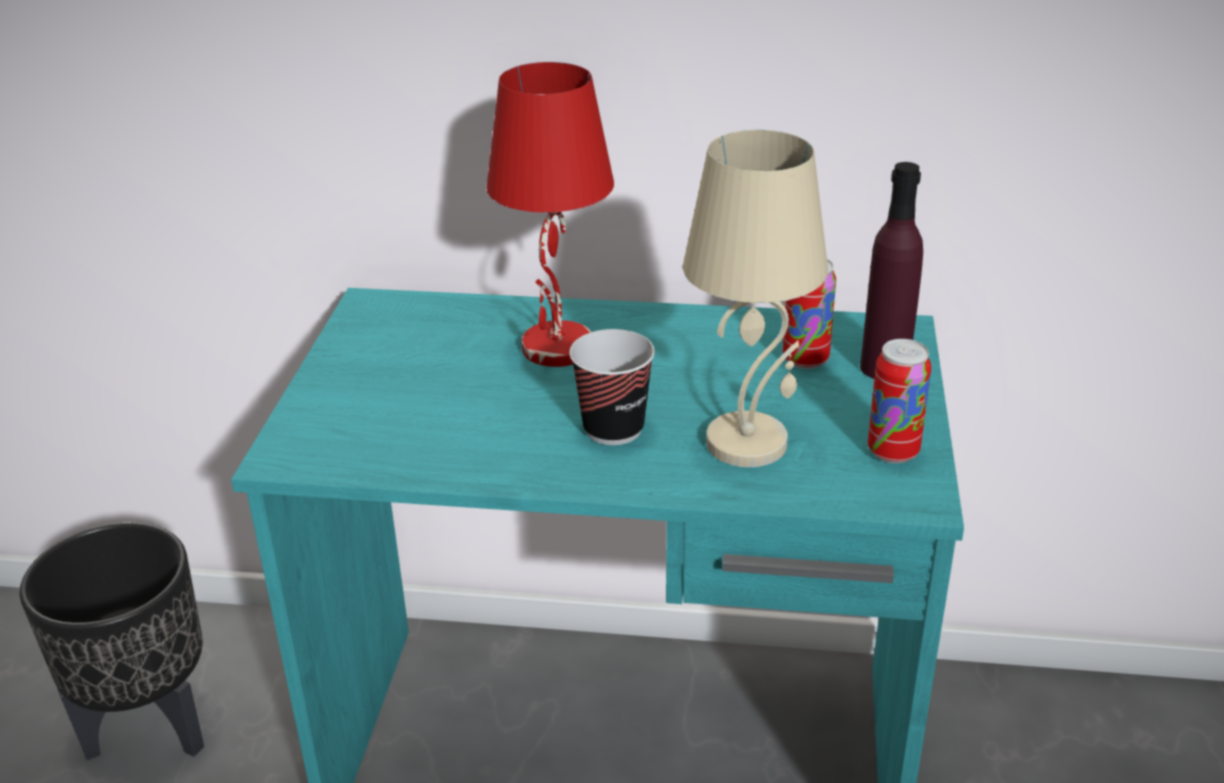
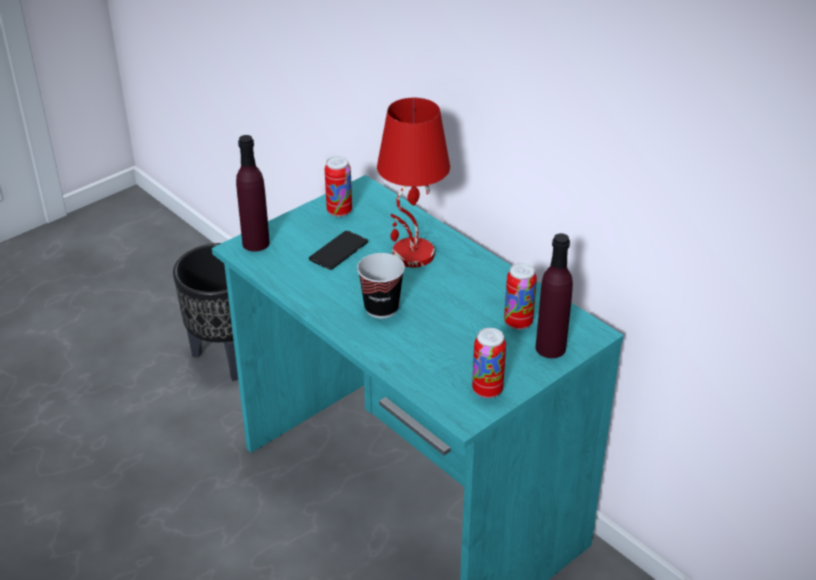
camera: 40 degrees right, 5 degrees up
(301, 438) = (256, 243): none -> purple bottle
(375, 344) = (339, 211): none -> can
(447, 390) = (338, 251): none -> phone
(748, 442) = (429, 347): beige table lamp -> none

